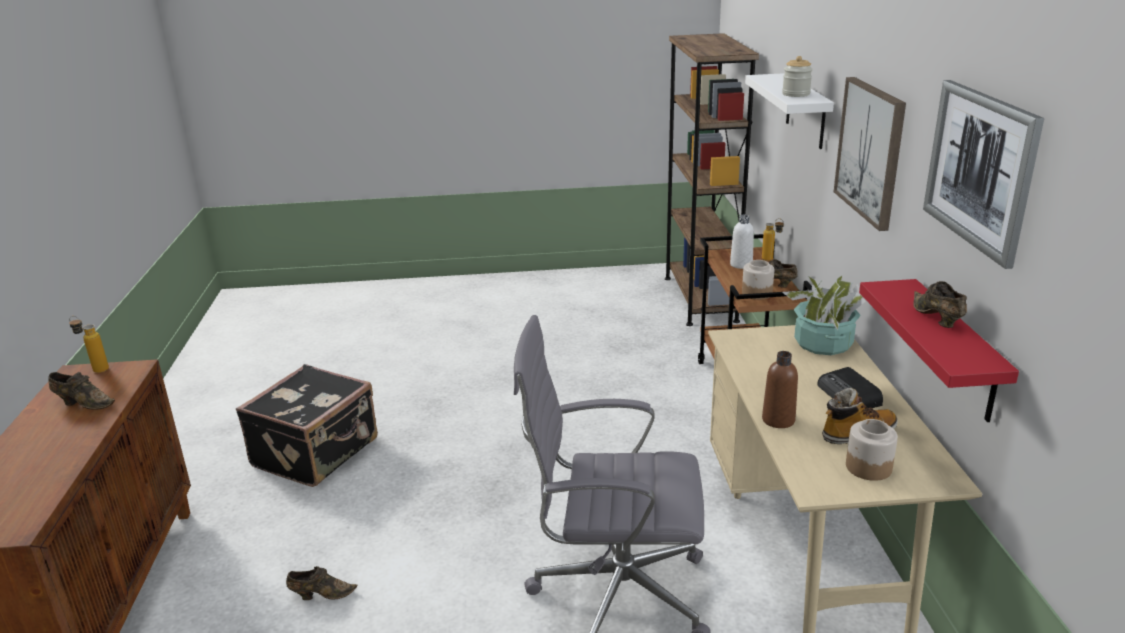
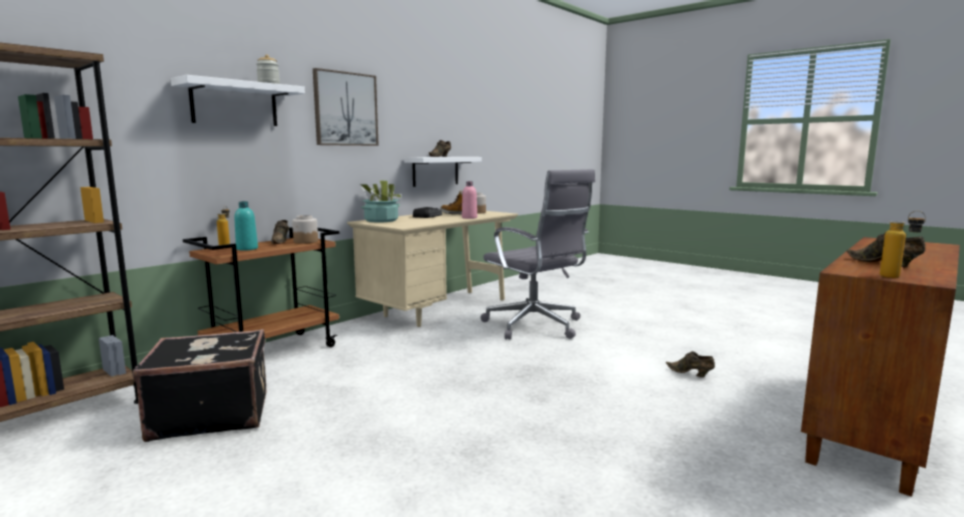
camera: 135 degrees left, 15 degrees down
(317, 453) = (641, 460): black suitcase -> black suitcase (211, 414)
(741, 265) = (247, 249): white bottle -> turquoise bottle
(778, 420) = (469, 217): brown bottle -> pink bottle
(956, 351) = (435, 171): red shelf -> white shelf
(980, 169) = (429, 94): picture -> none

